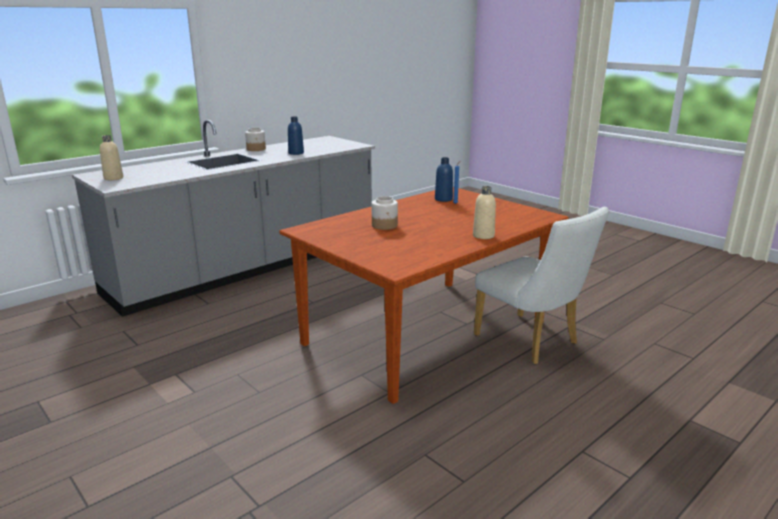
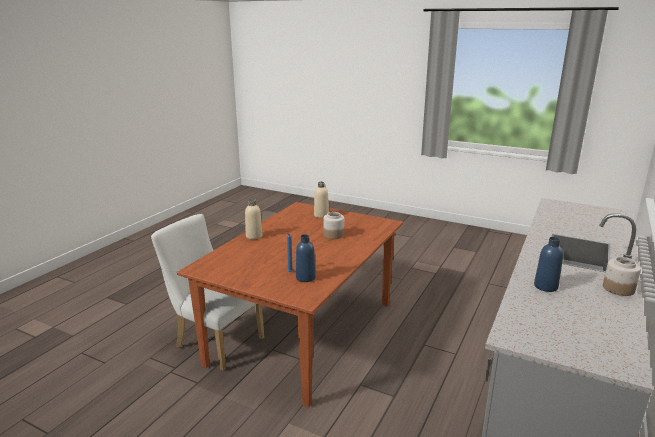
camera: 160 degrees right, 0 degrees up
(113, 178) = (585, 211): beige bottle -> beige bottle (321, 215)

